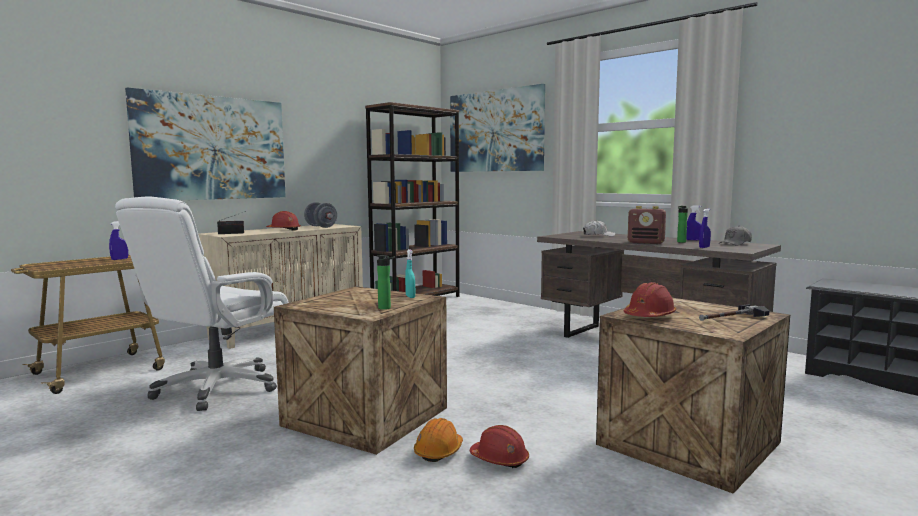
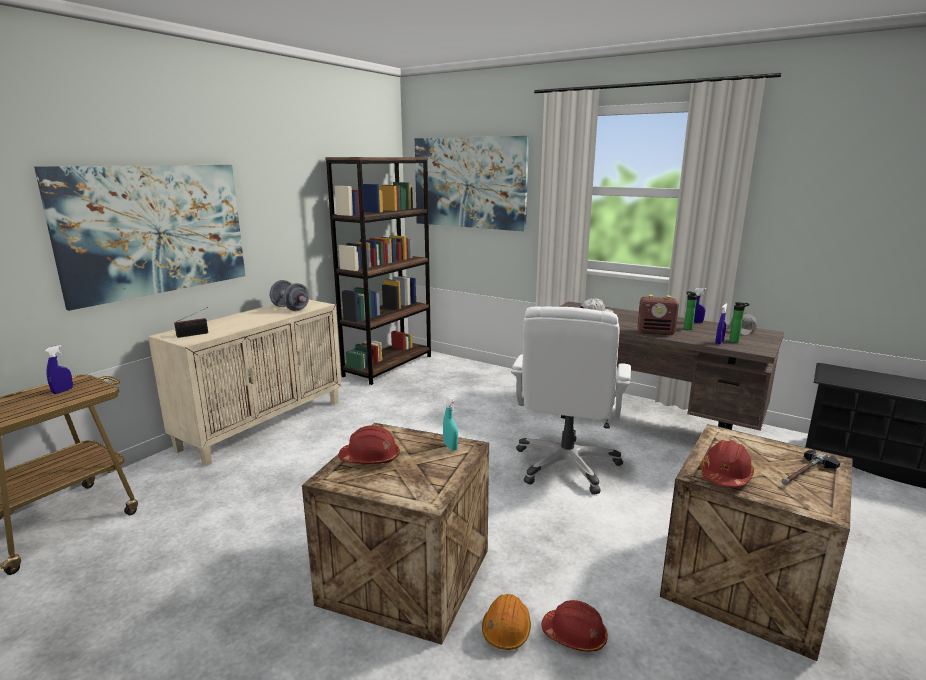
camera: 10 degrees left, 10 degrees up
(216, 388) = (215, 543): white office chair -> white office chair (566, 466)
(284, 230) = (252, 321): red hard hat -> red hard hat (370, 458)
(386, 308) = (438, 479): bottle -> bottle (735, 341)

